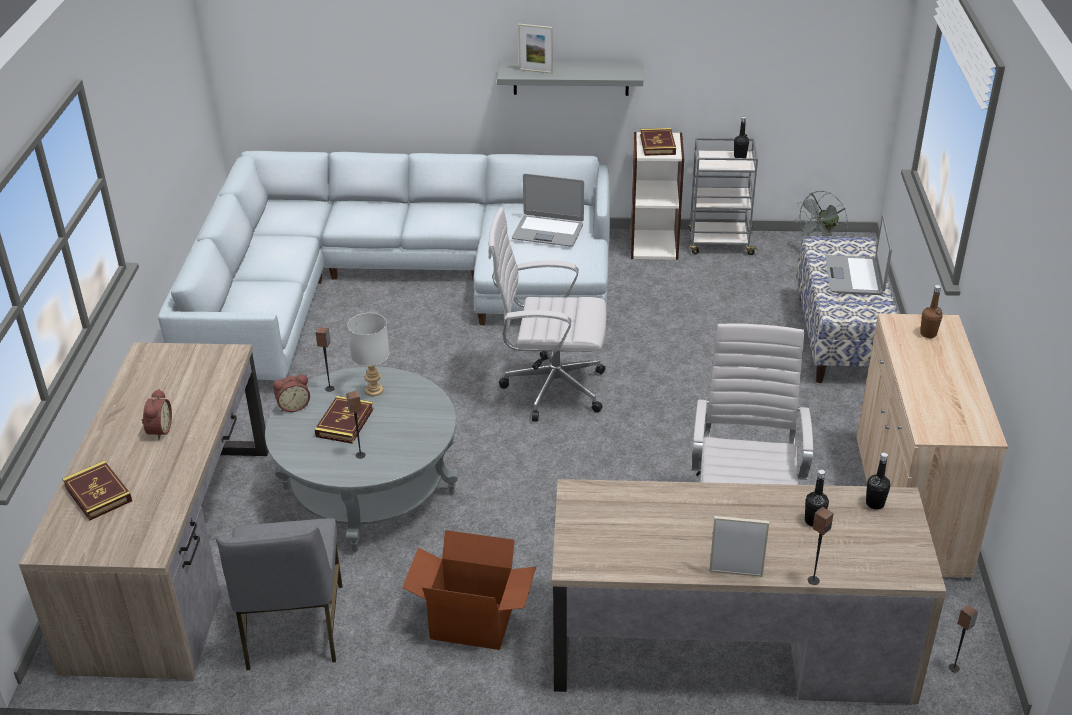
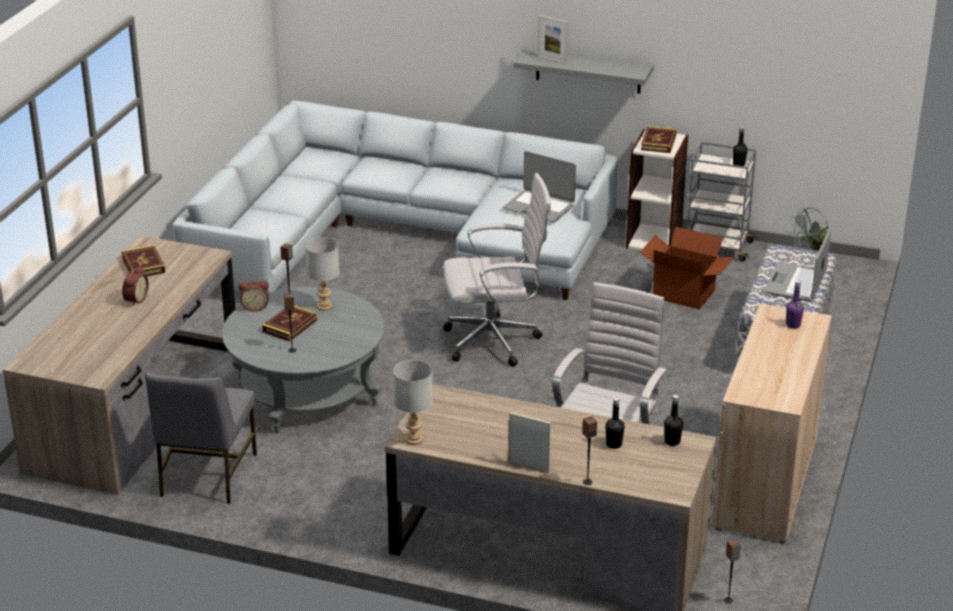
camera: 15 degrees right, 5 degrees down
(98, 494) = (74, 335): book -> book (143, 265)
(472, 621) = (348, 496): cardboard box -> cardboard box (684, 293)
(549, 389) = (496, 341): white office chair -> white office chair turned 150 degrees clockwise
(583, 562) = (414, 440): none -> grey table lamp
(928, 334) = (793, 325): brown bottle -> purple bottle

